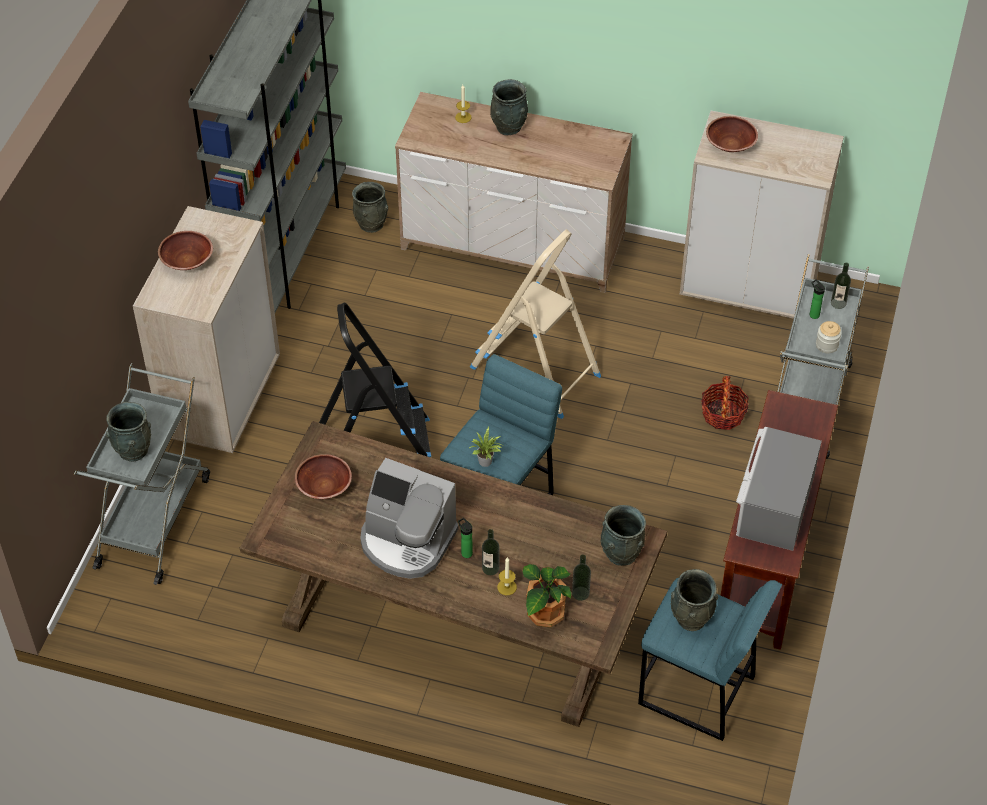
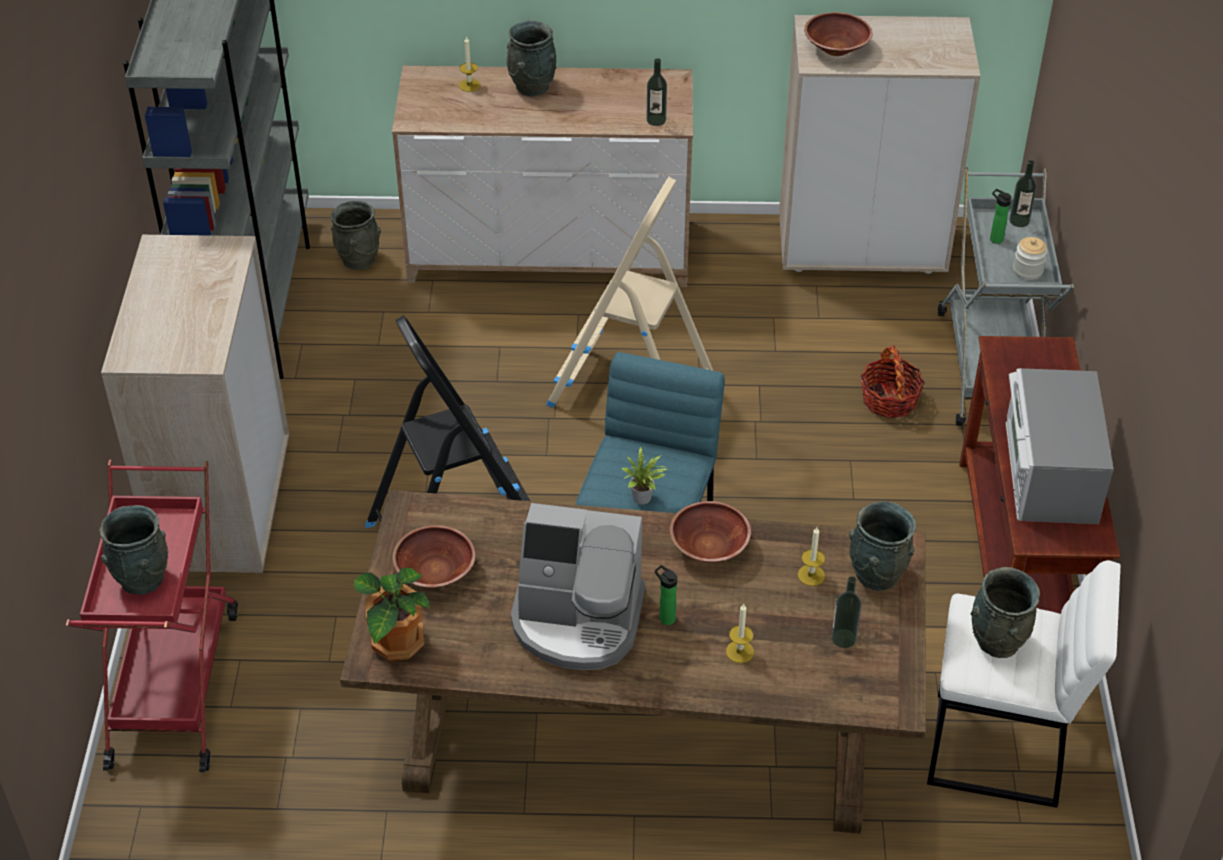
camera: 15 degrees left, 5 degrees down
(155, 521) = (176, 687): grey cart -> red cart
(187, 261) = (163, 302): brown bowl -> brown bowl (709, 547)
(490, 568) = (707, 631): bottle -> bottle (656, 120)
(544, 614) = (805, 676): potted plant -> potted plant (396, 643)
(576, 544) = (811, 575): none -> candle
(699, 691) = (1000, 749): blue stool -> white stool

